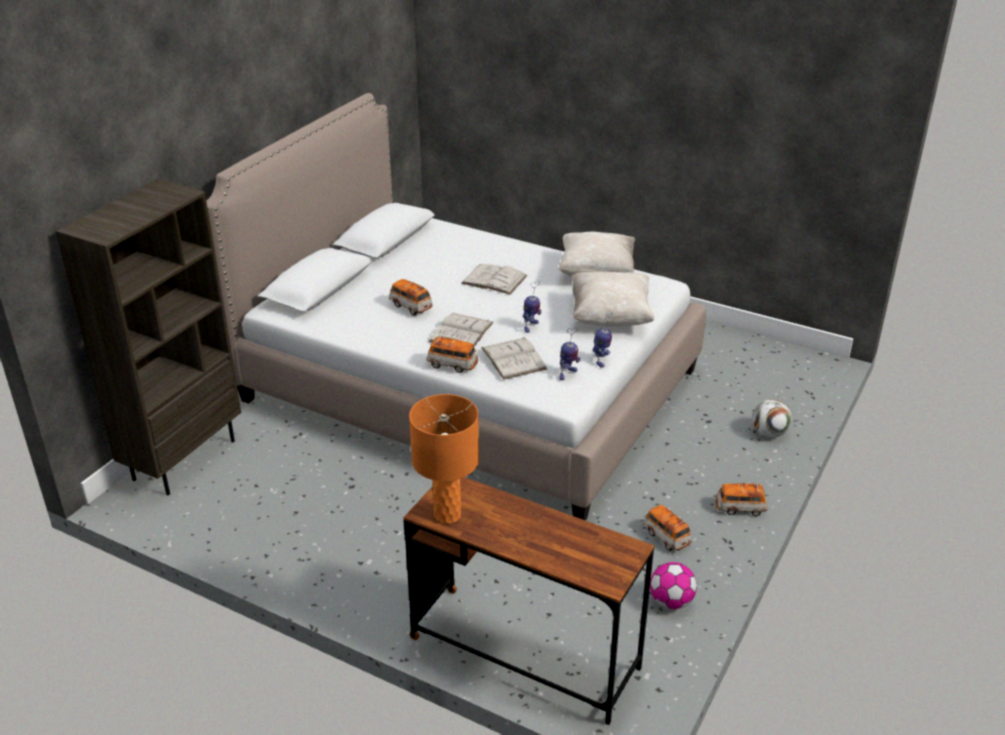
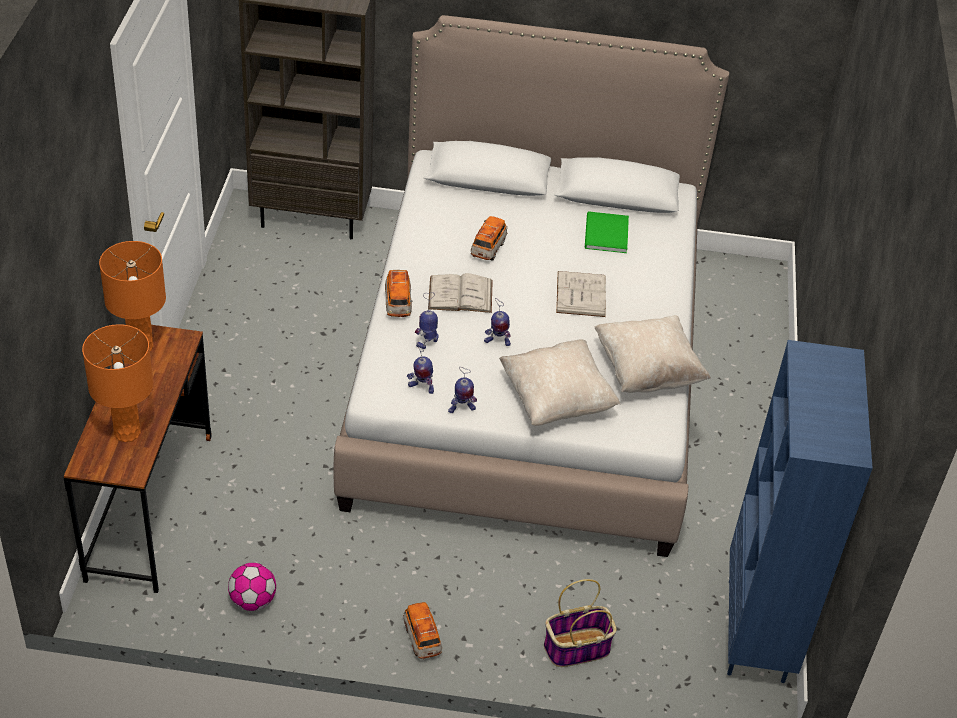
camera: 65 degrees right, 10 degrees up
(430, 254) = (604, 235): none -> green book
(513, 358) = (428, 341): white book -> toy robot
(573, 544) = (127, 433): none -> orange table lamp
(666, 537) = (347, 581): toy car -> none
(769, 433) = (576, 649): football -> basket
(772, 353) = (758, 631): none -> blue bookcase

